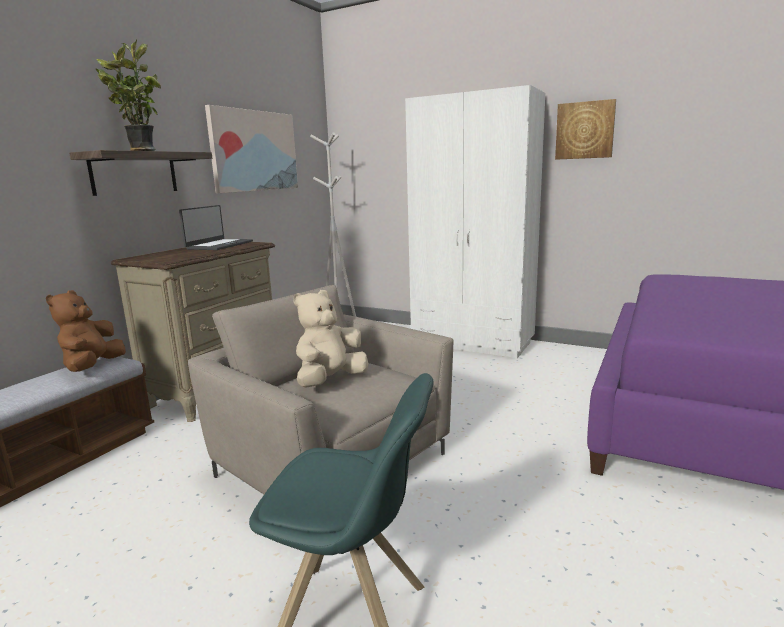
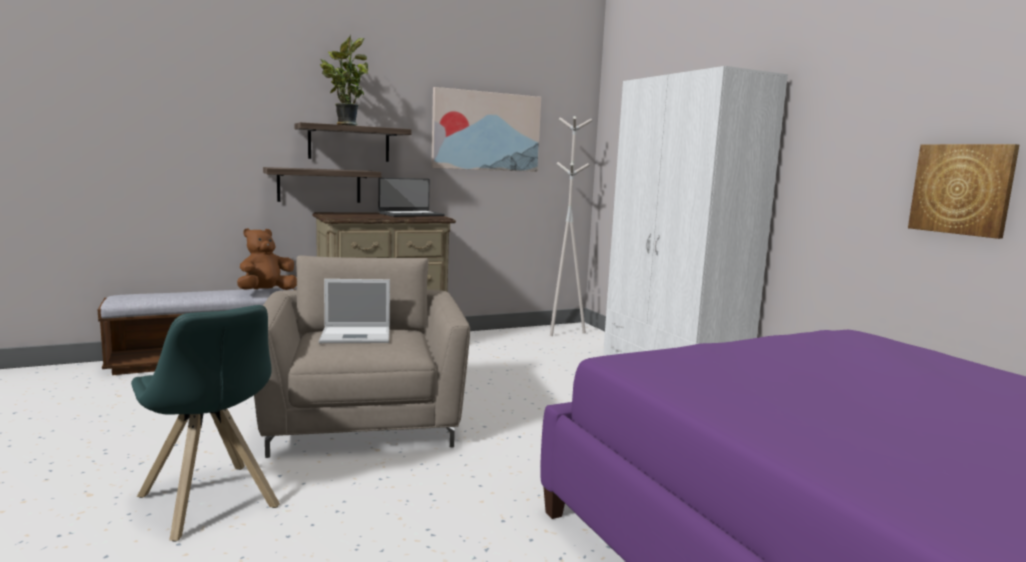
camera: 35 degrees right, 5 degrees down
(111, 227) = (319, 185): none -> shelf
(330, 381) = (357, 335): beige plush toy -> laptop
(585, 130) = (829, 124): picture -> picture (962, 189)

